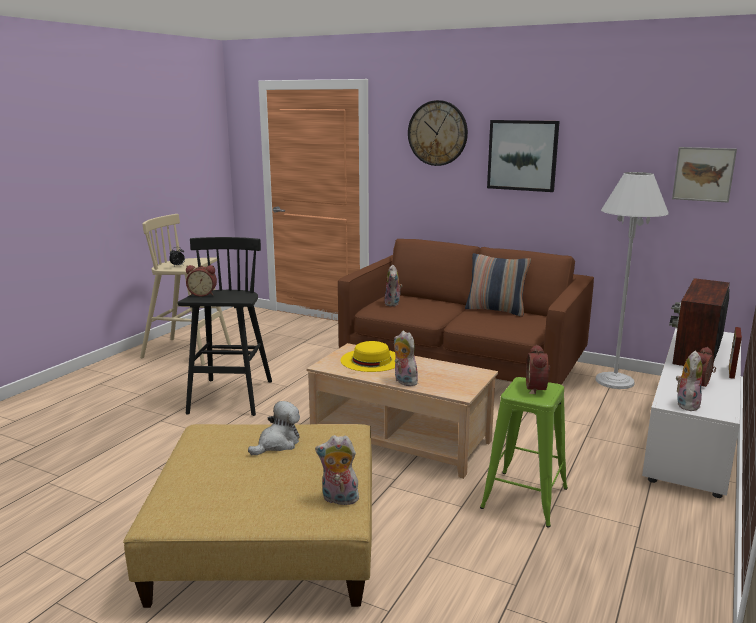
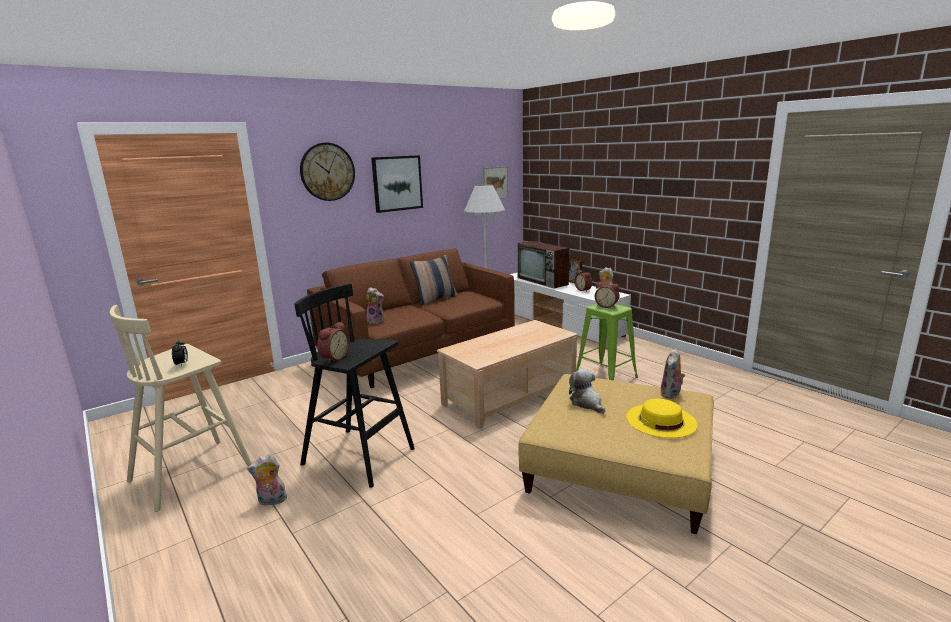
camera: 65 degrees left, 0 degrees up
(371, 360) = (482, 347): yellow hat -> yellow hat (661, 420)
(403, 381) = (532, 344): plush toy -> plush toy (271, 501)

